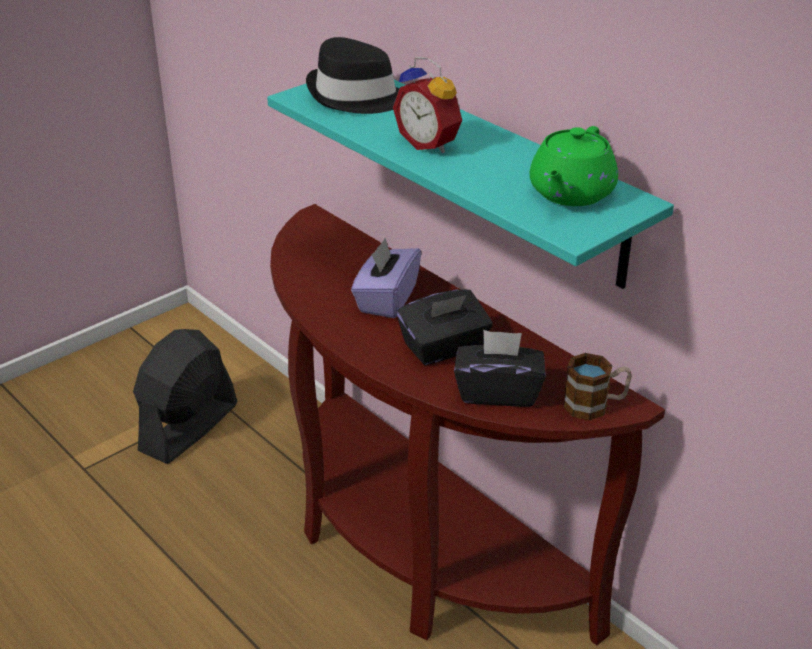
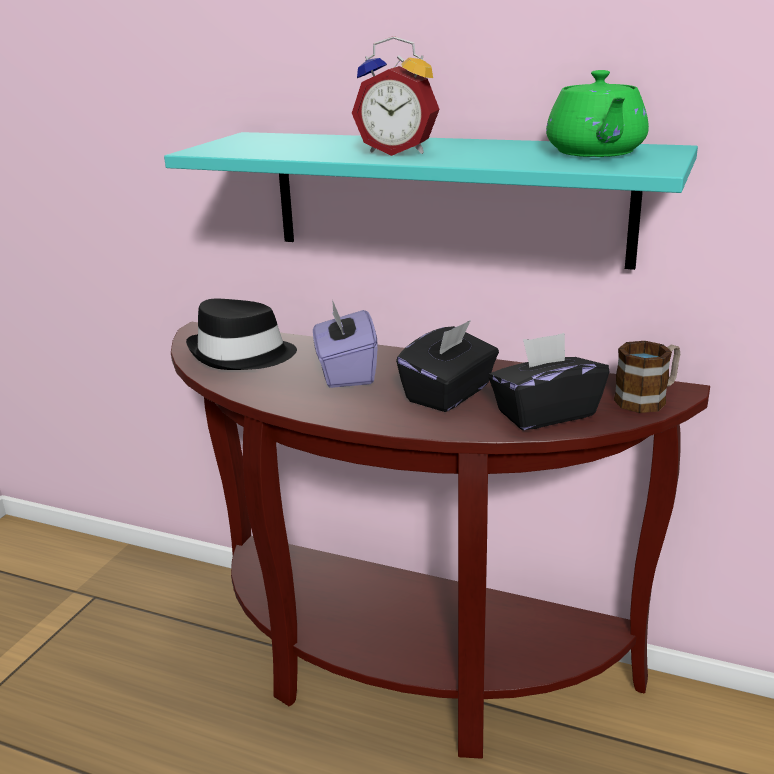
camera: 25 degrees left, 10 degrees down
(188, 428) = (72, 635): black fan -> none
(356, 97) = (268, 143): black hat -> black hat (242, 355)

